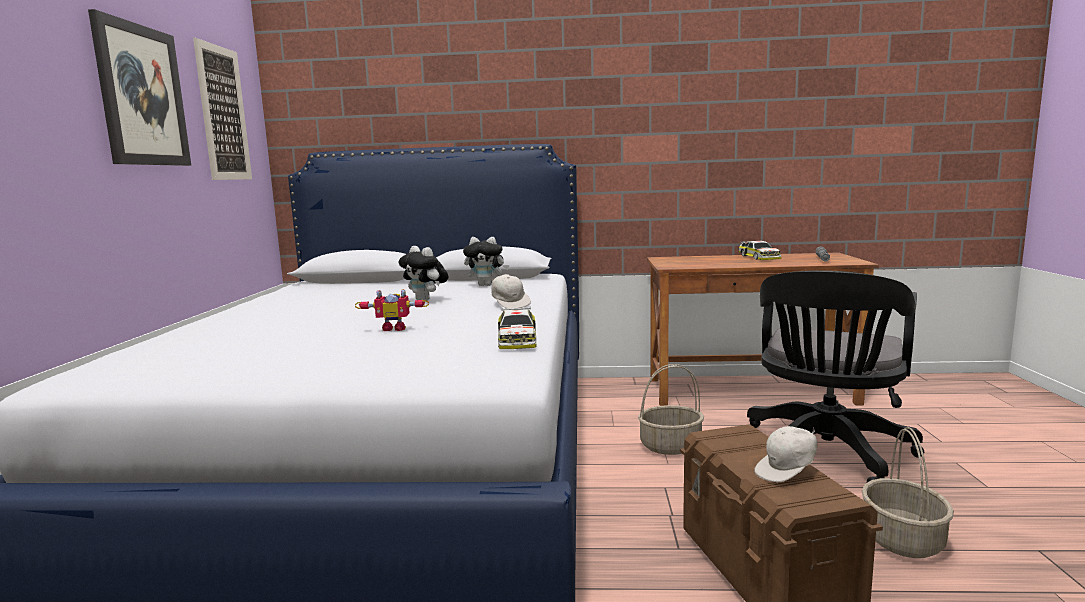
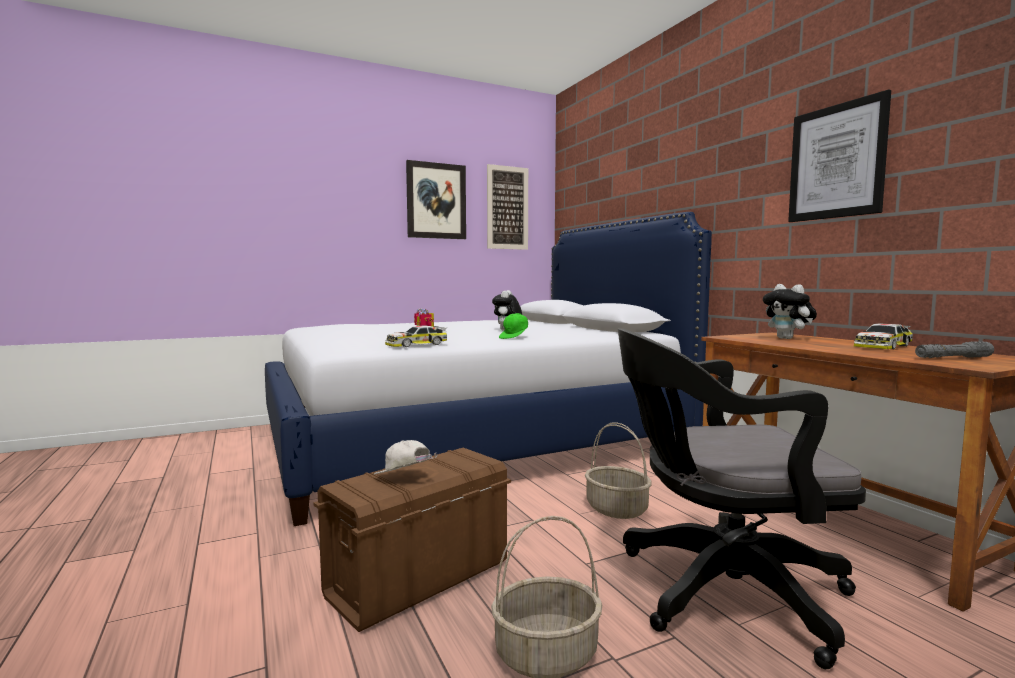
camera: 60 degrees right, 5 degrees down
(486, 285) = (576, 330): plush toy -> plush toy (788, 338)
(510, 305) = (515, 337): white cap -> green cap
(691, 114) = (836, 162): none -> picture

